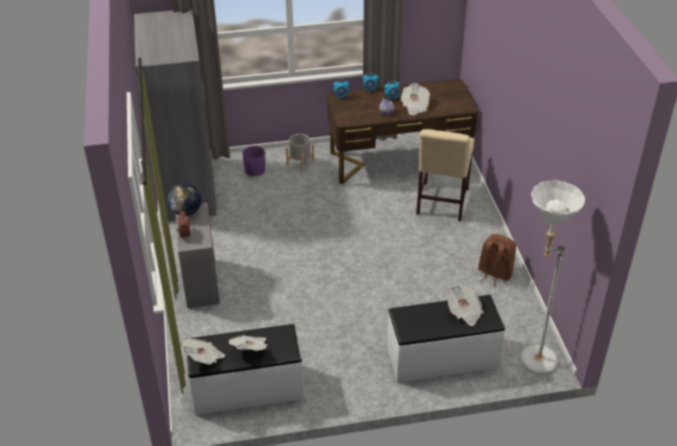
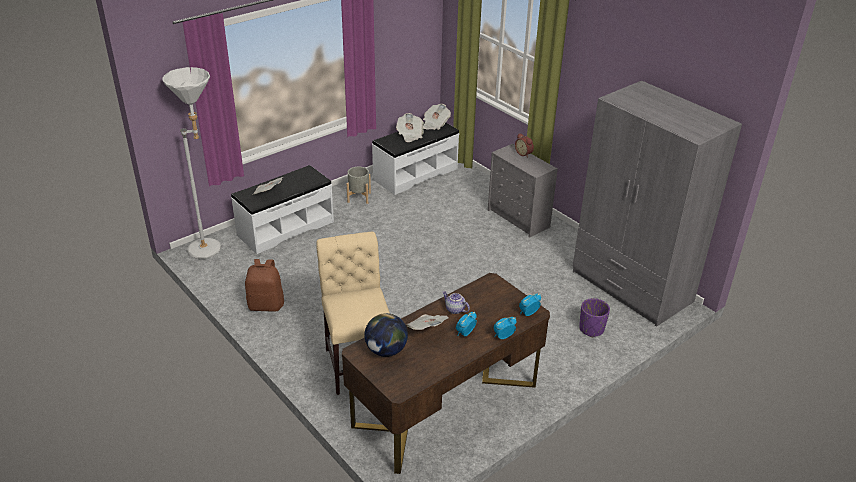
camera: 150 degrees right, 5 degrees down
(186, 212) = (542, 167): globe -> globe (386, 350)
(300, 163) = (554, 356): grey planter -> grey planter (359, 197)

